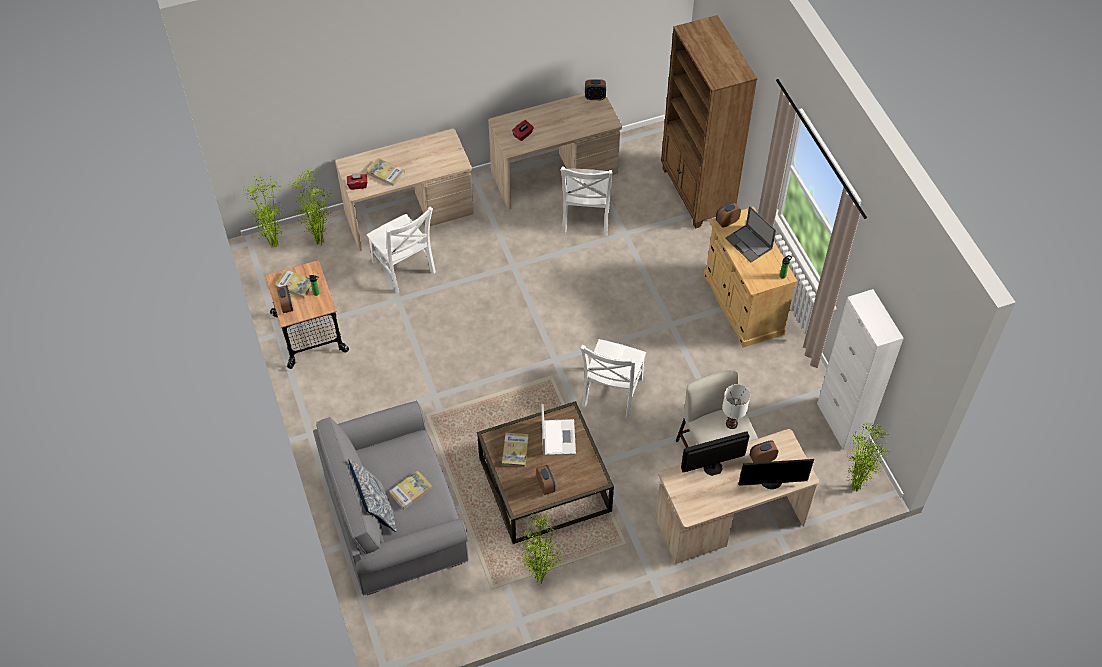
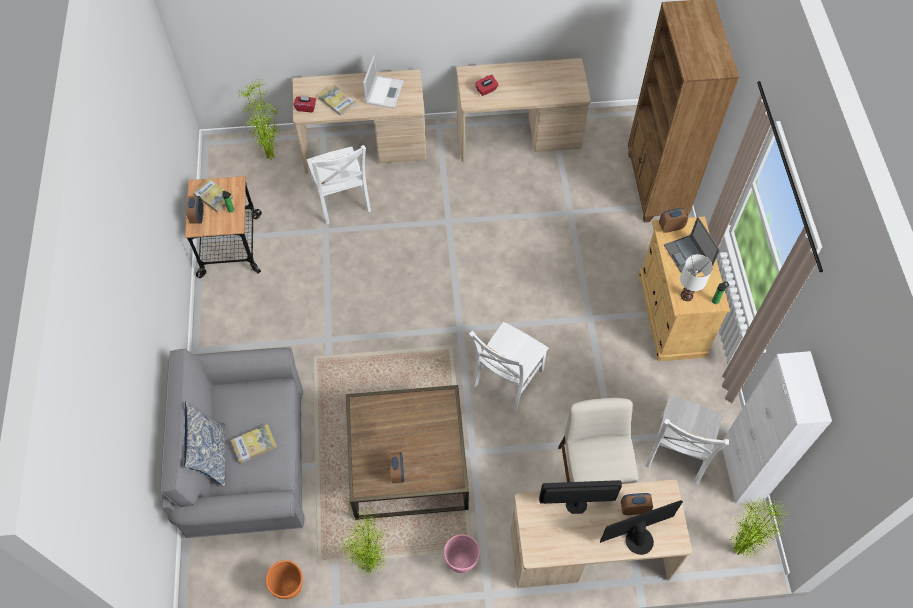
camera: 15 degrees right, 5 degrees up
(275, 246) = (228, 151): potted plant -> none
(472, 615) = (289, 588): none -> orange planter
(515, 451) = (378, 425): book -> none
(558, 437) = (427, 420): laptop -> laptop (384, 91)
(586, 218) = (536, 188): white chair -> white chair (677, 453)
(595, 97) = (571, 66): alarm clock -> none
(620, 555) = (461, 562): none -> pink planter
(731, 424) = (613, 456): white table lamp -> white table lamp (686, 296)
(771, 481) = (637, 537): monitor -> monitor turned 150 degrees clockwise

